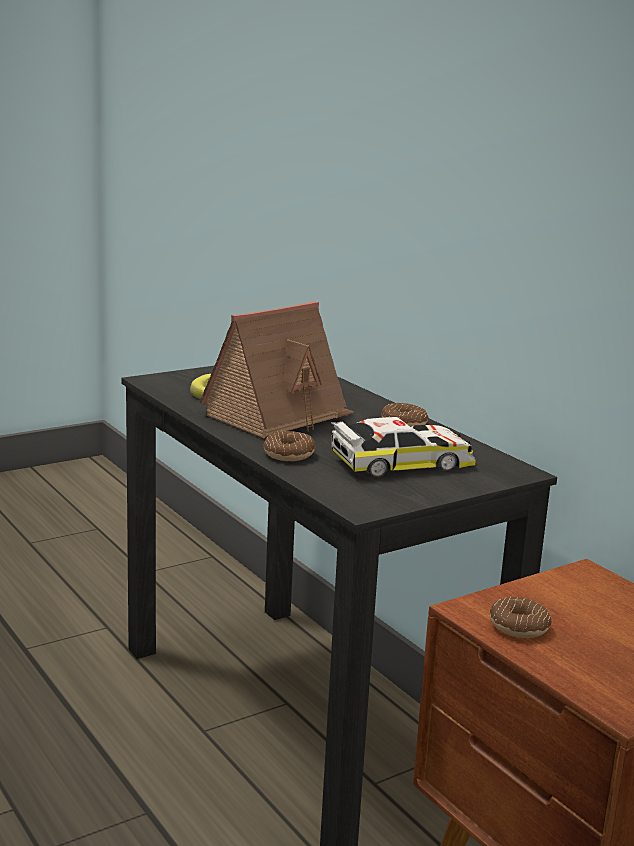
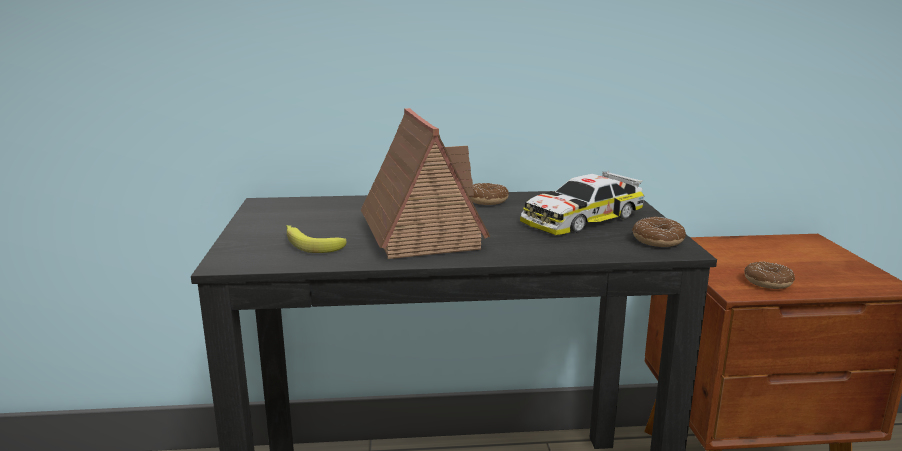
camera: 60 degrees left, 0 degrees up
(288, 454) = (533, 249): donut -> donut (657, 240)
(402, 463) = (581, 219): toy car -> toy car turned 135 degrees counterclockwise

